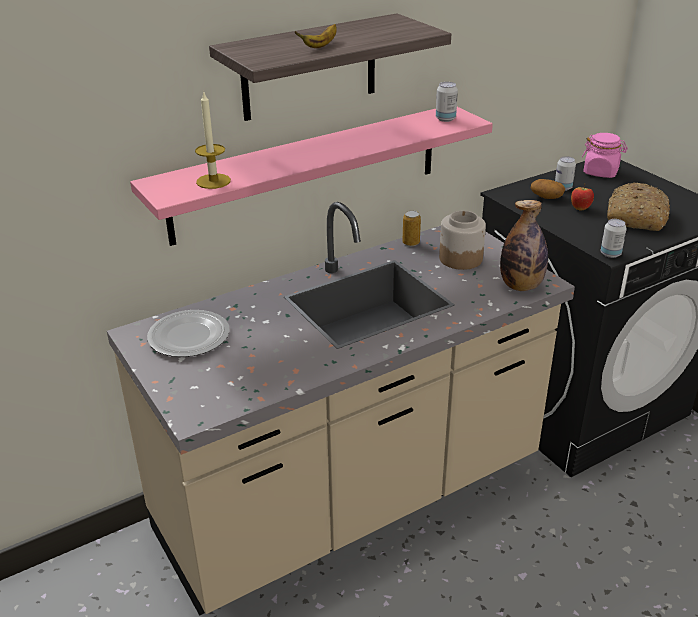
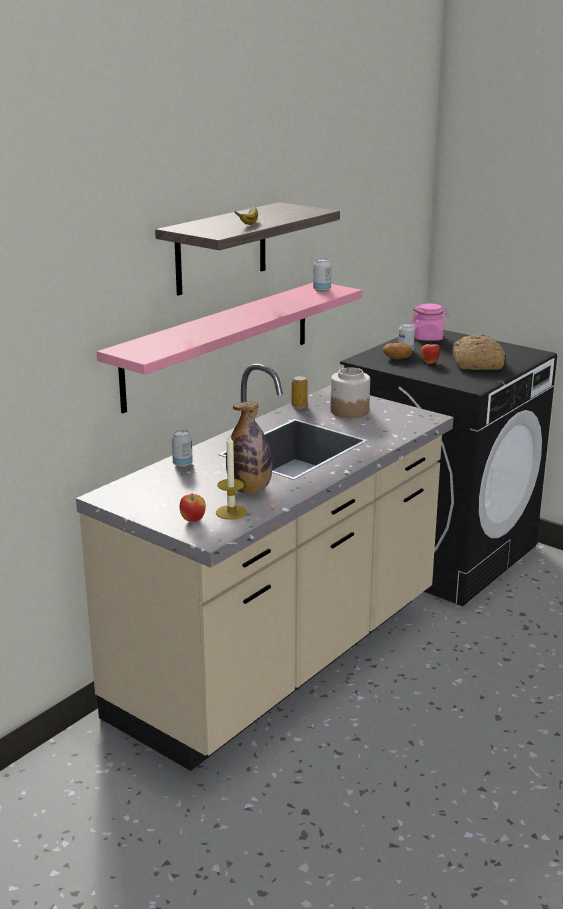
camera: 20 degrees left, 10 degrees down
(189, 336) = (157, 490): plate -> none
(194, 387) = (193, 520): none -> apple
(213, 181) = (171, 344): candle -> candle (231, 512)
(521, 286) = (411, 422): bottle -> bottle (249, 490)
(610, 254) = (474, 387): can -> can (182, 464)

